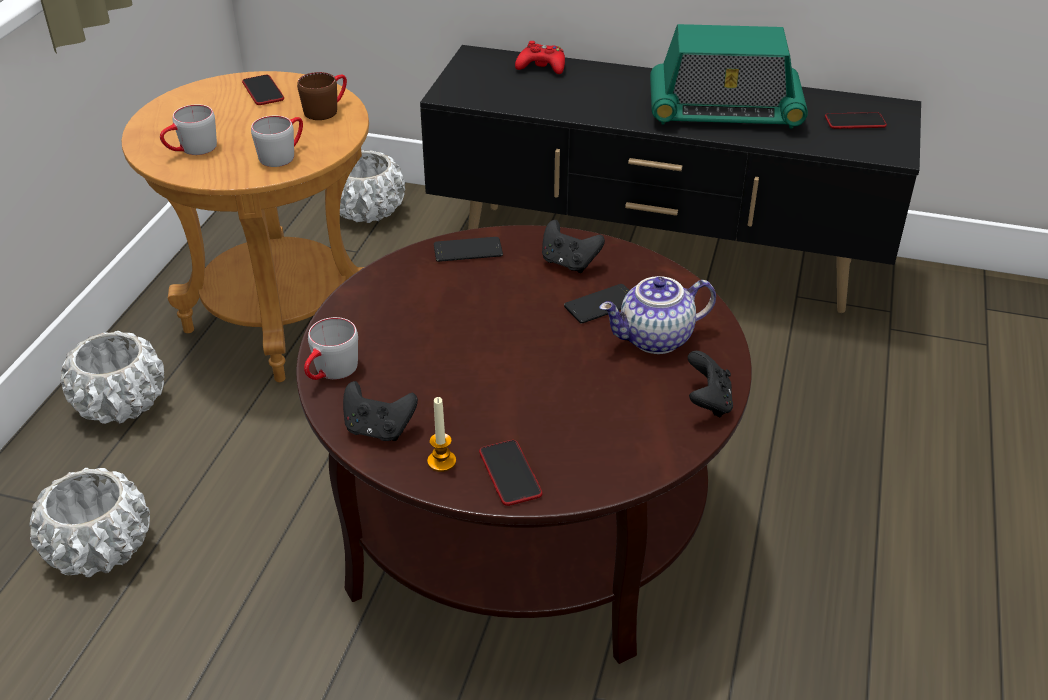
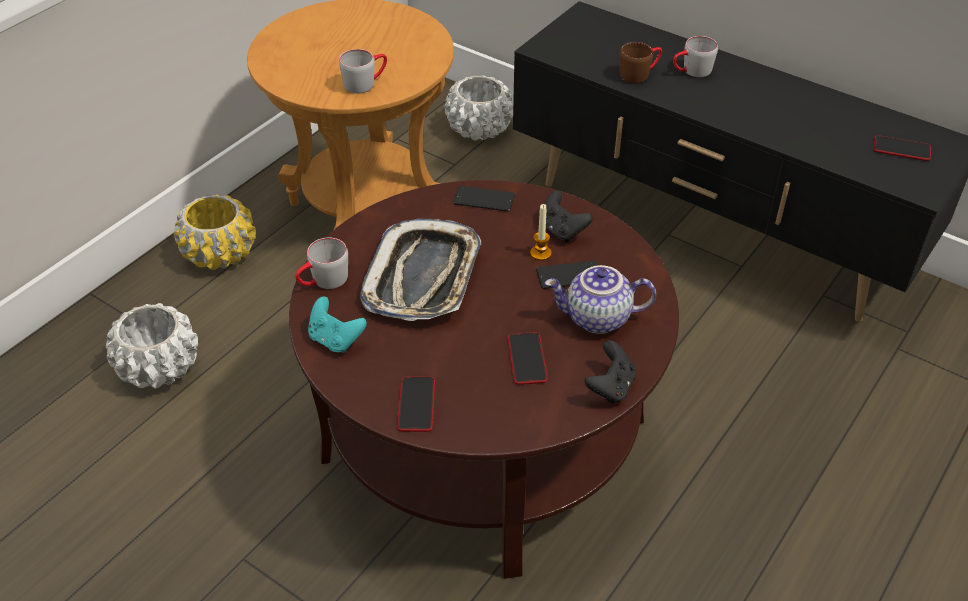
camera: 20 degrees right, 5 degrees up
(121, 403) = (220, 253): white planter -> yellow planter
(191, 150) = (297, 64): grey mug -> grey mug (691, 71)
(263, 91) = (378, 20): phone -> phone (527, 359)
(326, 109) = (420, 47): brown mug -> brown mug (639, 74)
(378, 429) = (335, 340): black game controller -> turquoise game controller
(441, 461) = (369, 380): candle -> candle (540, 253)
(445, 342) = (423, 277): none -> tray
(542, 66) = (637, 36): red game controller -> none
(724, 111) = (781, 113): radio -> none

